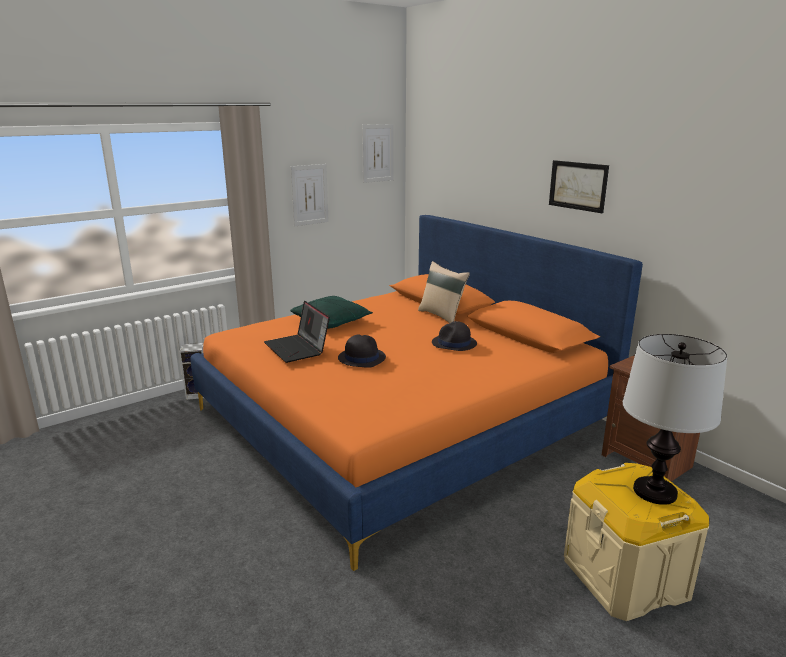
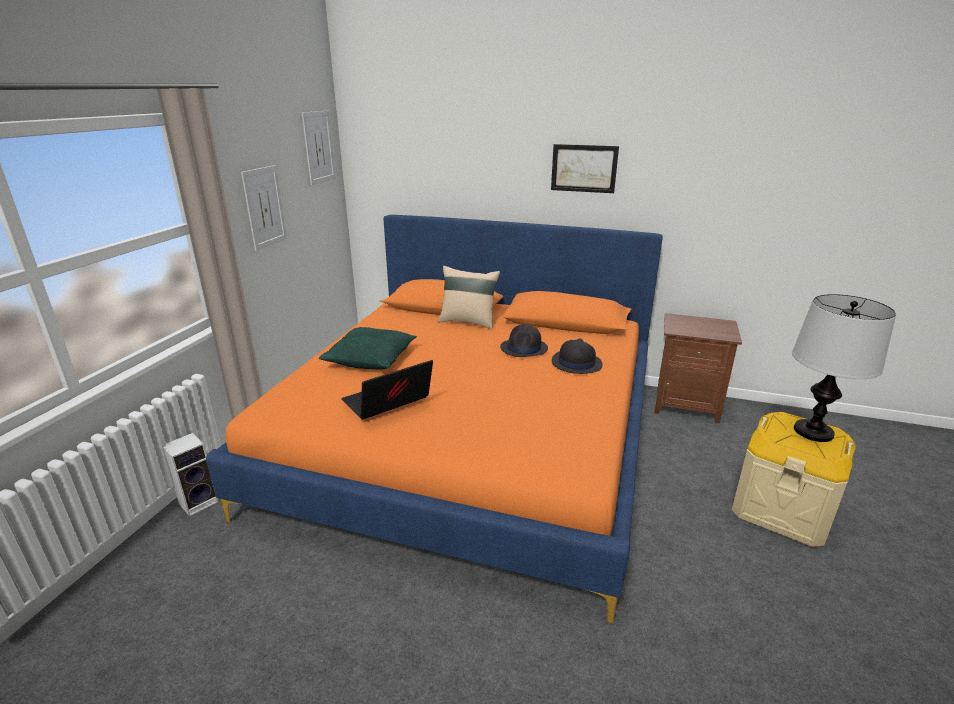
camera: 35 degrees left, 5 degrees up
(298, 348) = (387, 403): laptop -> laptop turned 120 degrees clockwise
(361, 358) = (466, 391): black hat -> black hat (576, 363)

